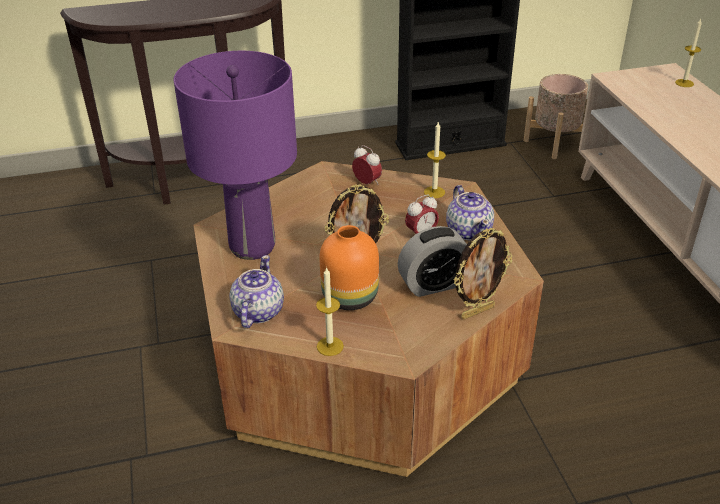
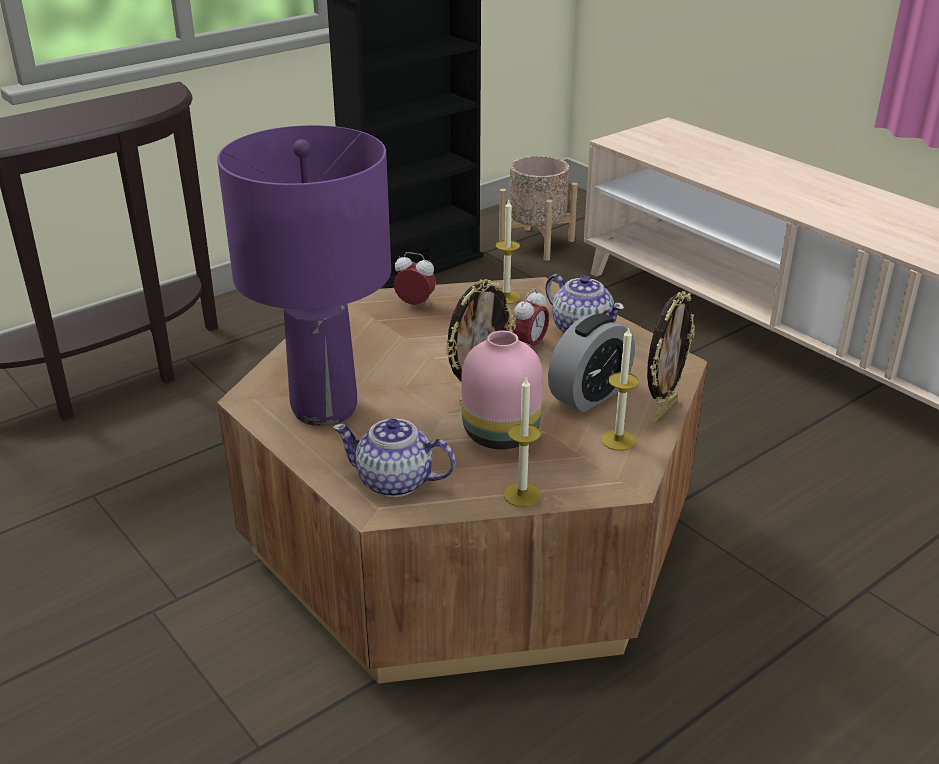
camera: 25 degrees left, 5 degrees down
(257, 312) = (395, 482): teapot -> teapot turned 60 degrees counterclockwise
(351, 296) = (501, 433): orange vase -> pink vase
(684, 83) = (694, 135): candle -> candle (618, 440)

